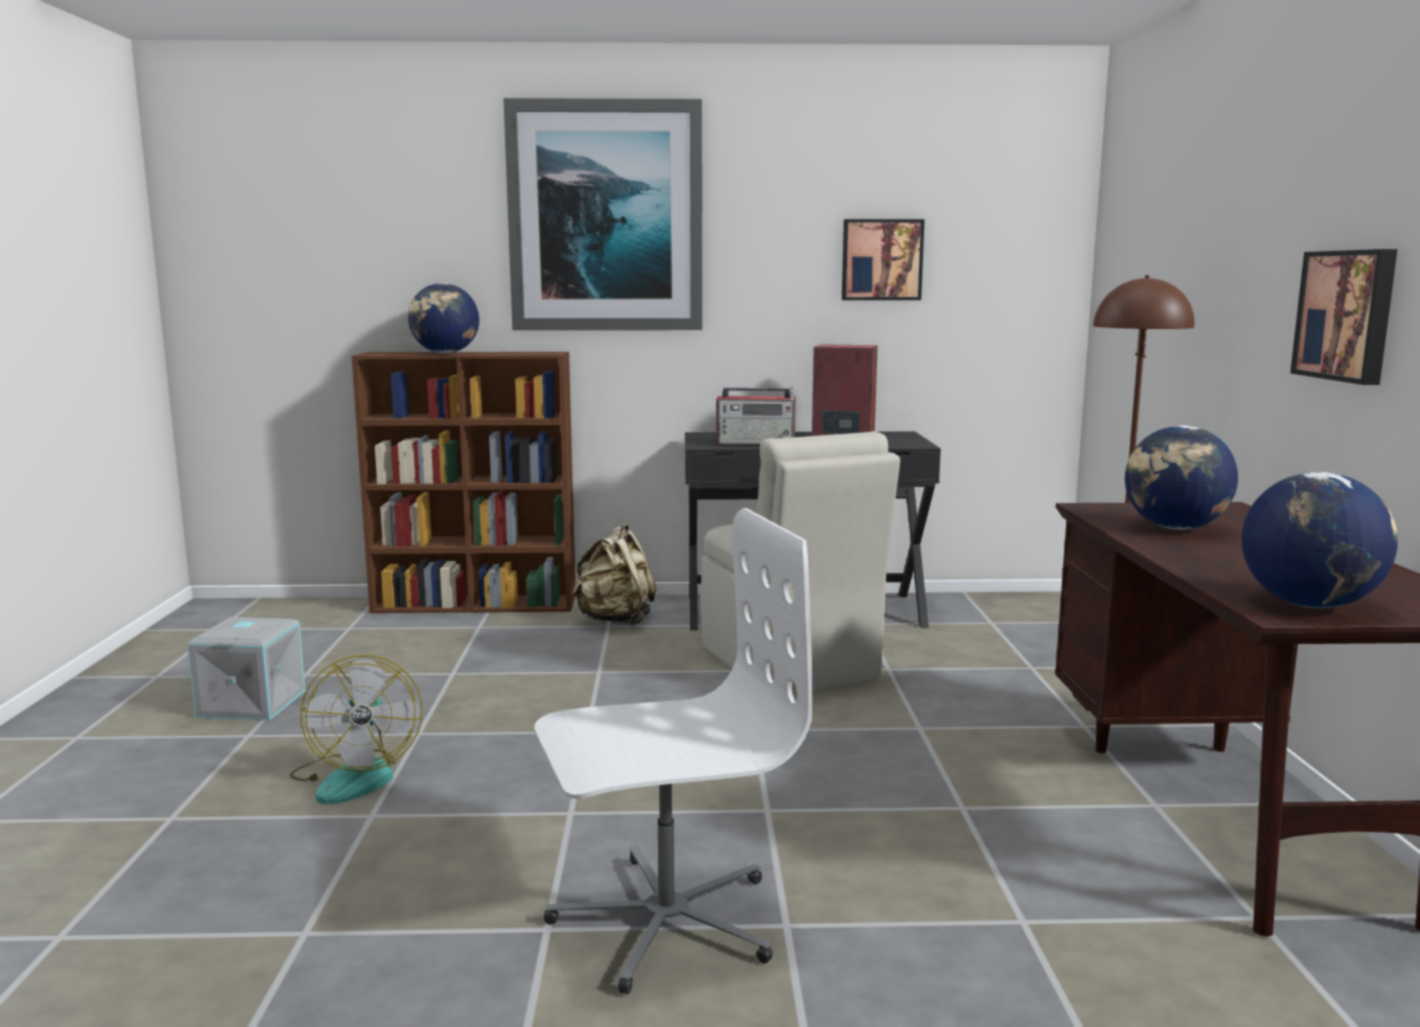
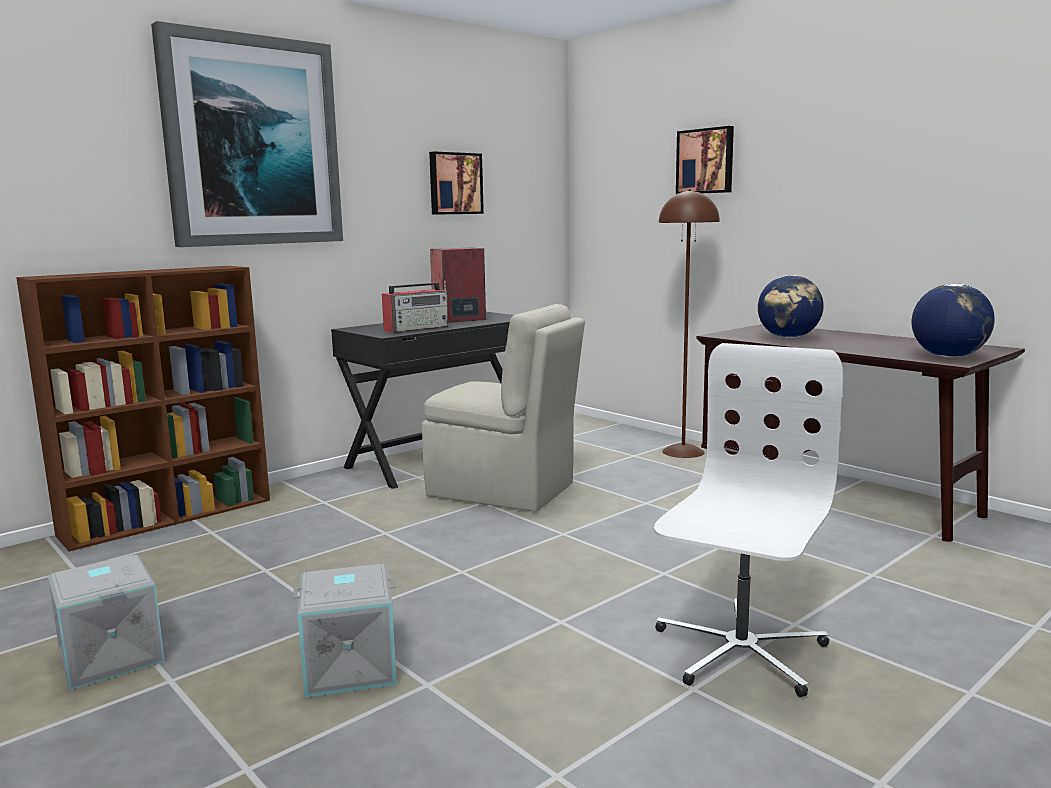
camera: 40 degrees left, 0 degrees up
(356, 776) = (351, 666): fan -> grey storage box
(445, 353) = (123, 272): globe -> none
(616, 621) = (323, 497): beige backpack -> none
(1348, 315) = (846, 206): picture -> picture (706, 161)

